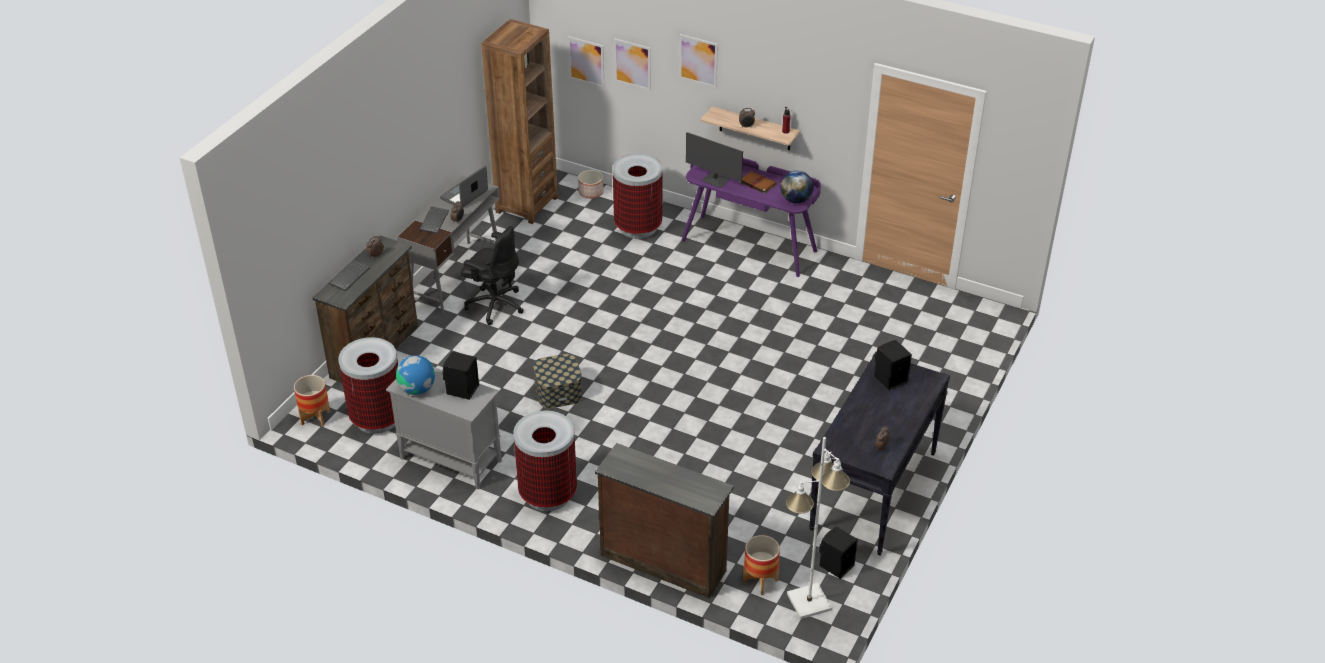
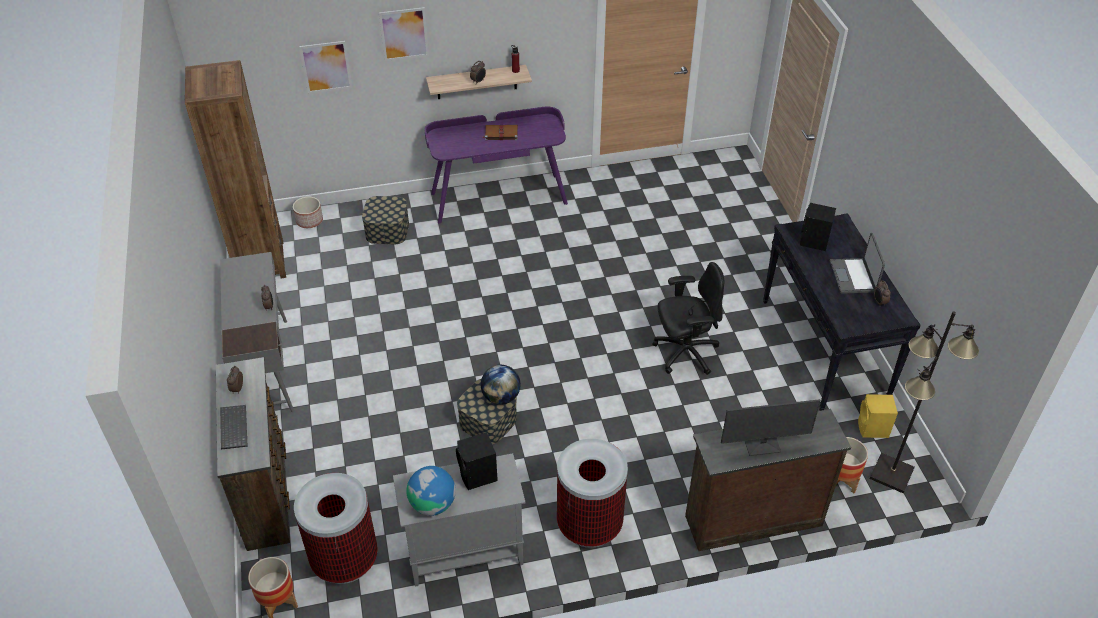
camera: 40 degrees left, 5 degrees up
(433, 220) = (243, 320): keyboard -> none
(464, 195) = (246, 278): laptop -> laptop (853, 276)
(494, 305) = (336, 374): black office chair -> black office chair (685, 353)
(586, 61) = (268, 85): picture -> none
(638, 227) = (387, 230): trash can -> storage box
(715, 180) = (463, 148): monitor -> monitor (762, 444)
(796, 200) = (549, 132): globe -> globe (501, 397)
(808, 602) = (892, 474): white floor lamp -> black floor lamp
(835, 566) = (873, 429): black speaker -> yellow speaker

